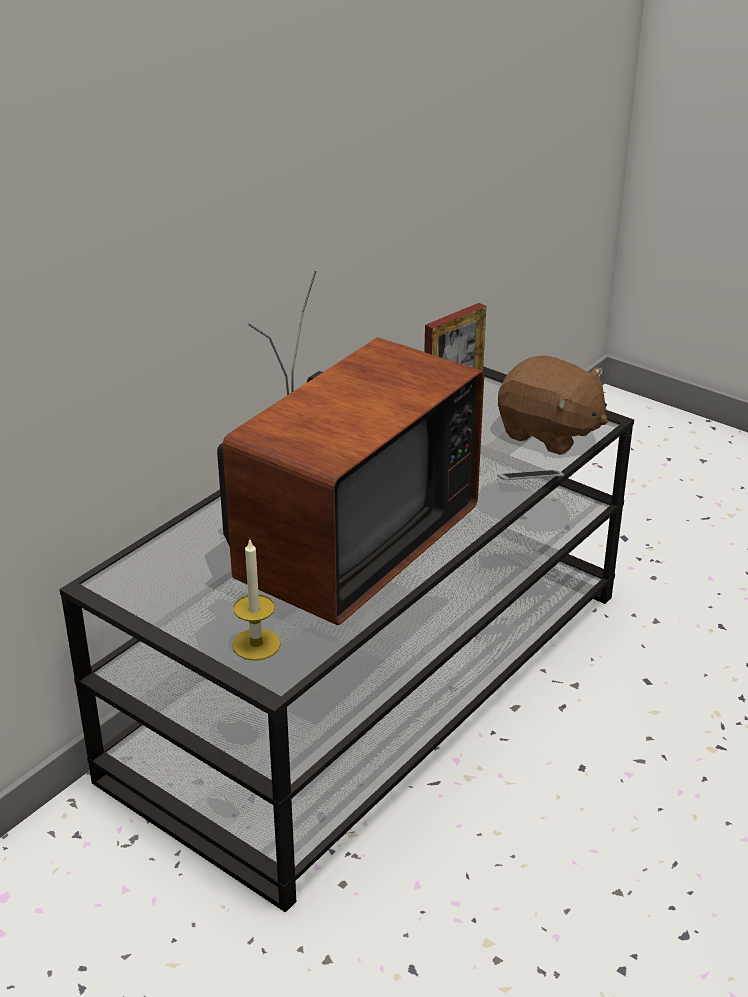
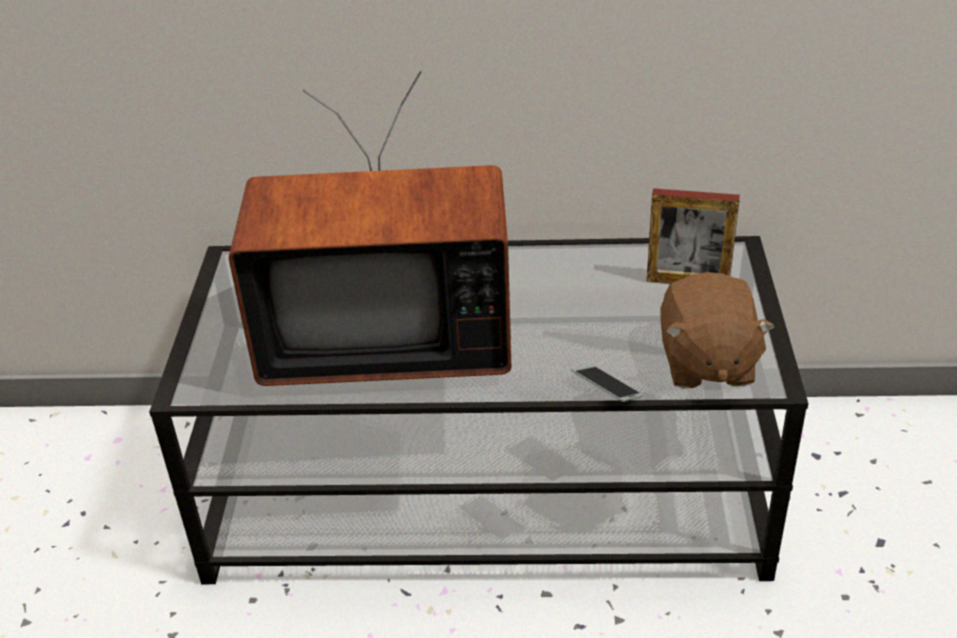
camera: 55 degrees right, 5 degrees up
(256, 644) = (222, 362): candle -> none

